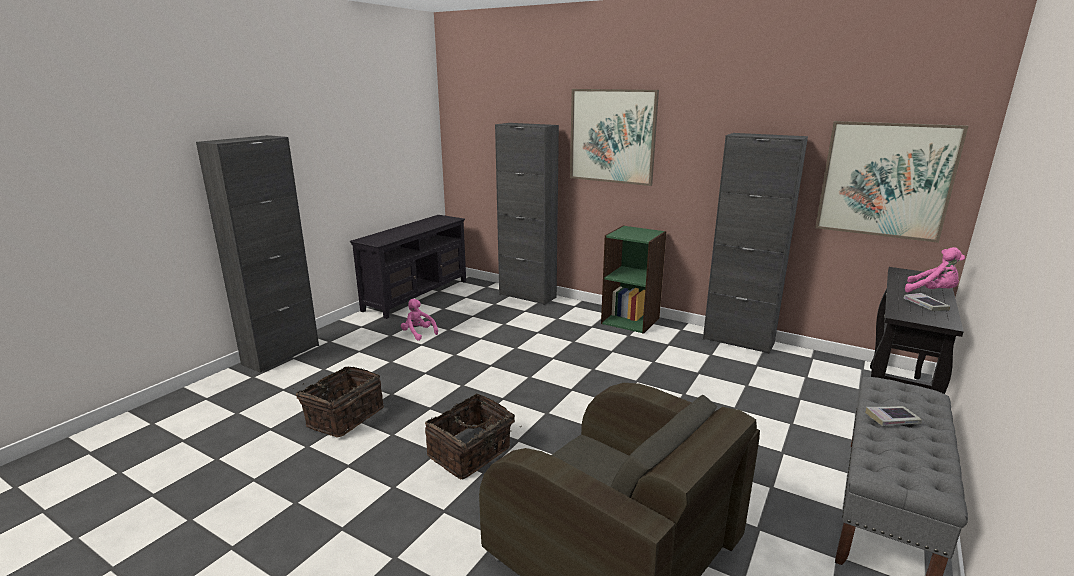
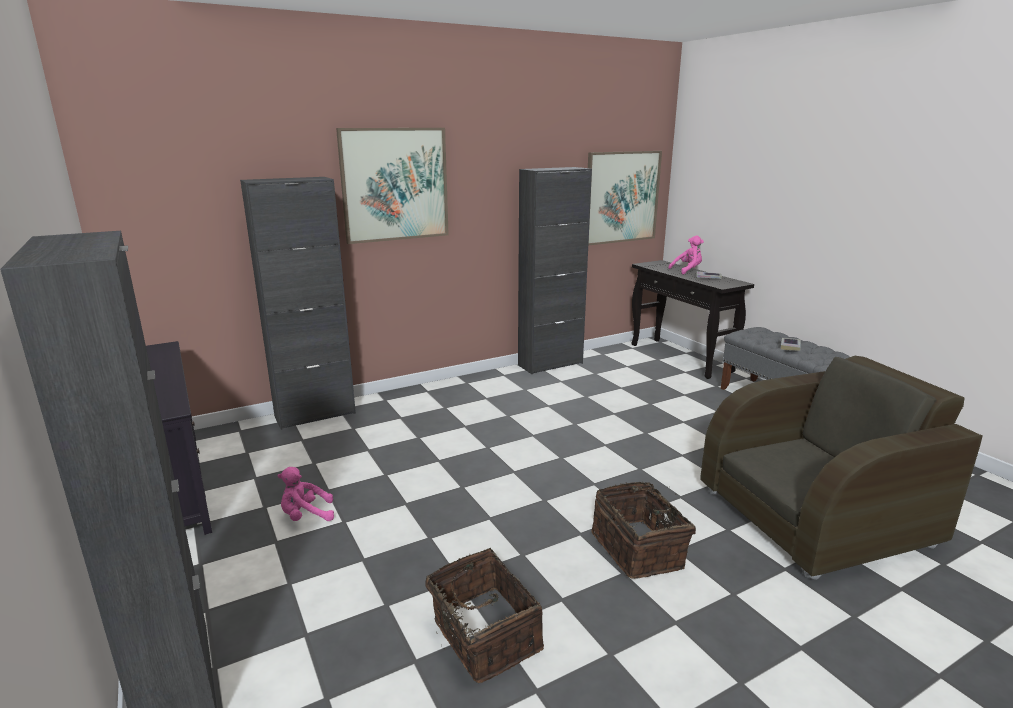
camera: 60 degrees left, 0 degrees up
(630, 320) = (457, 387): green bookcase -> none

